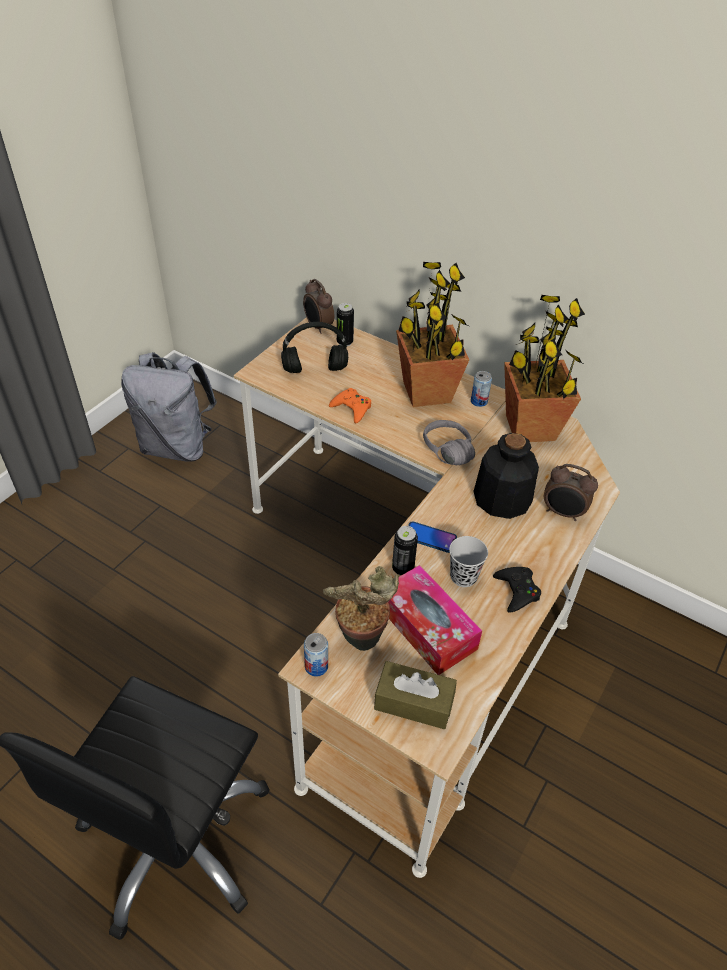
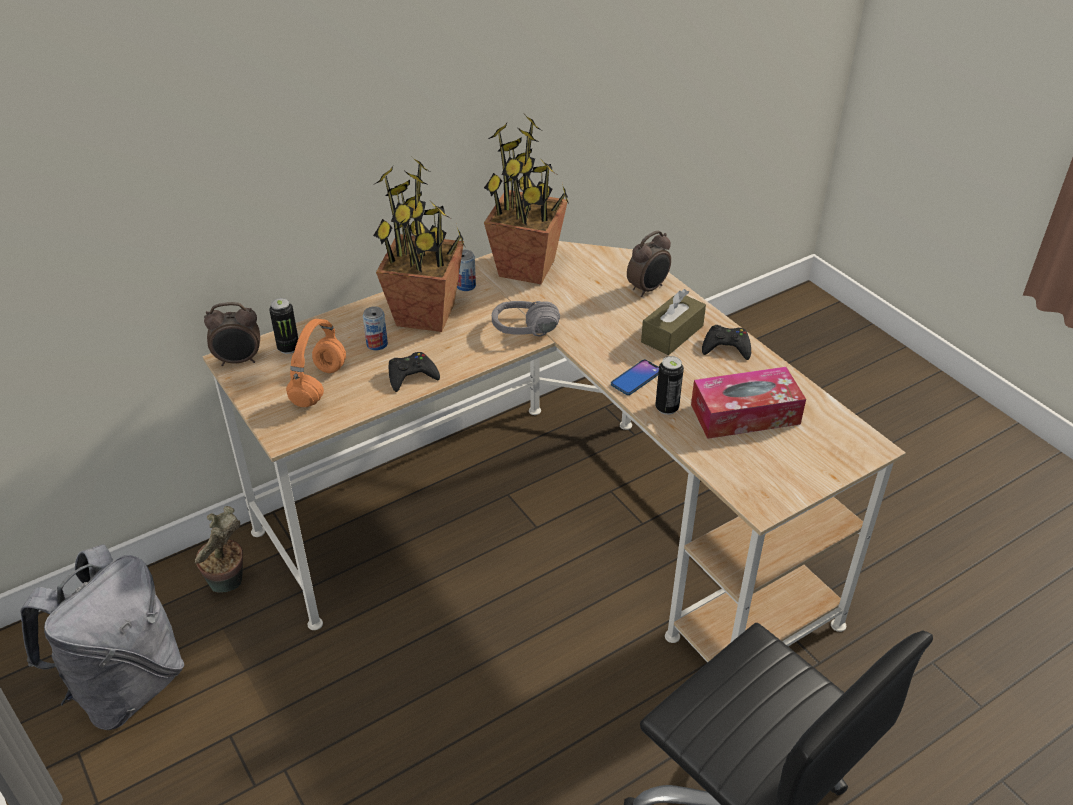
camera: 65 degrees left, 5 degrees down
(314, 370) = (319, 386): black headphones -> orange headphones
(316, 666) = (762, 501): can -> can (377, 344)
(352, 408) = (411, 375): orange game controller -> black game controller
(361, 640) = (743, 462): potted plant -> potted plant (229, 585)
(414, 702) = (824, 448): brown tissue box -> brown tissue box (672, 334)
(463, 577) = (695, 373): black cup -> none
(501, 498) = (610, 317): bottle -> none

